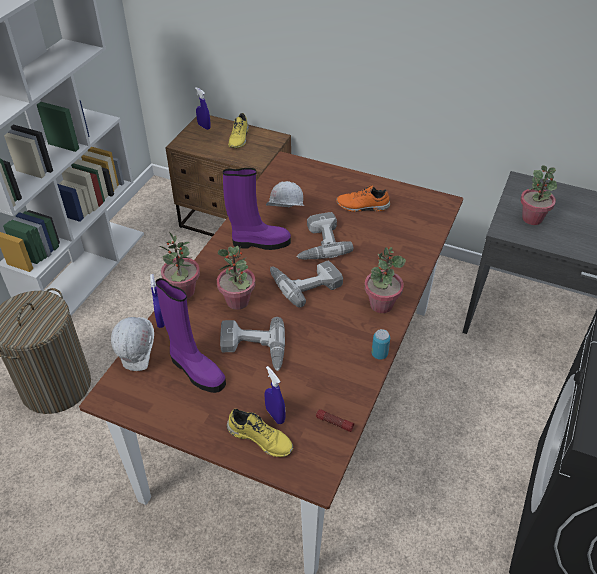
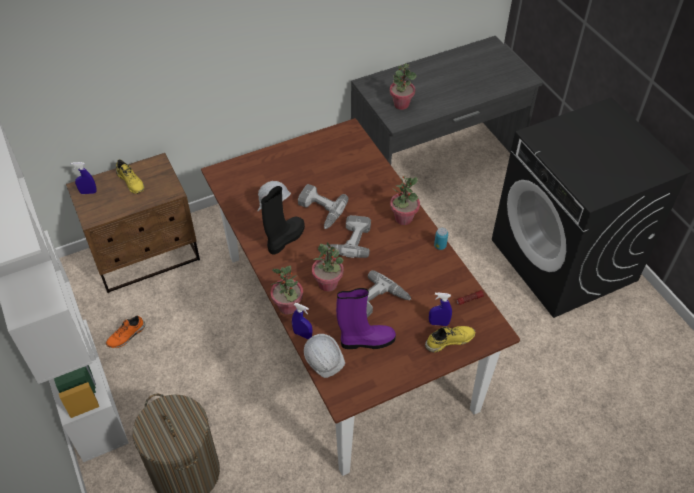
camera: 50 degrees left, 5 degrees up
(259, 242) = (285, 239): purple boot -> black boot
(362, 207) = (310, 167): orange shoe -> orange shoe (127, 336)

